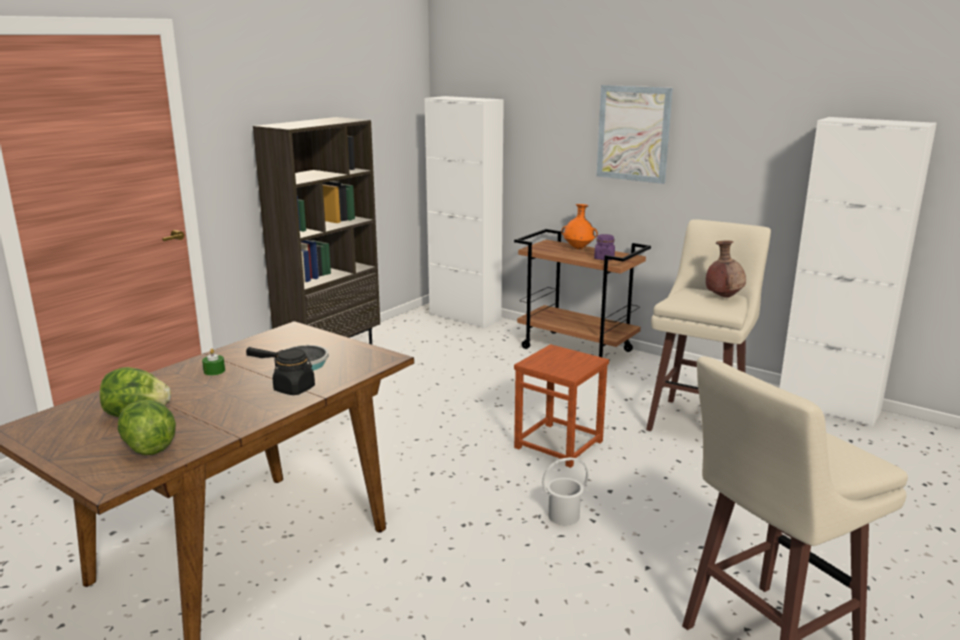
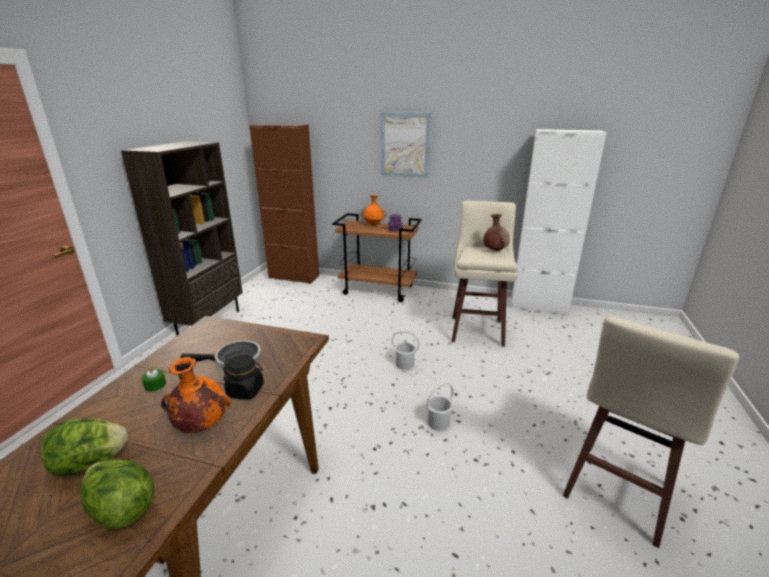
camera: 20 degrees left, 5 degrees up
(238, 407) = (201, 425): none -> orange vase
(465, 317) = (294, 277): white cabinet -> brown cabinet
(559, 444) = (404, 364): brown stool -> white bucket

